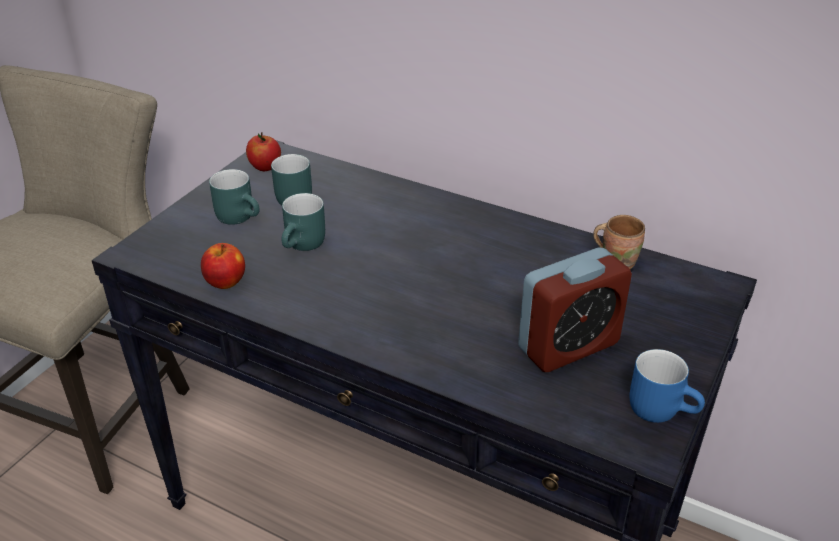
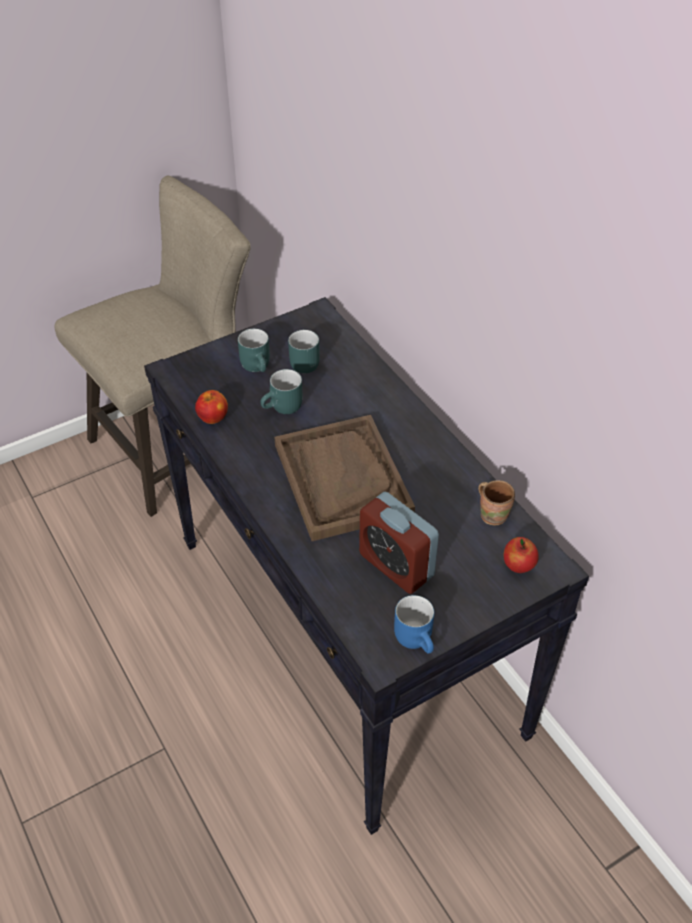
camera: 30 degrees right, 10 degrees up
(265, 167) = (305, 327): apple -> apple (518, 566)
(431, 287) = (342, 479): none -> brown tray
(568, 346) = (396, 565): alarm clock -> alarm clock turned 45 degrees clockwise

